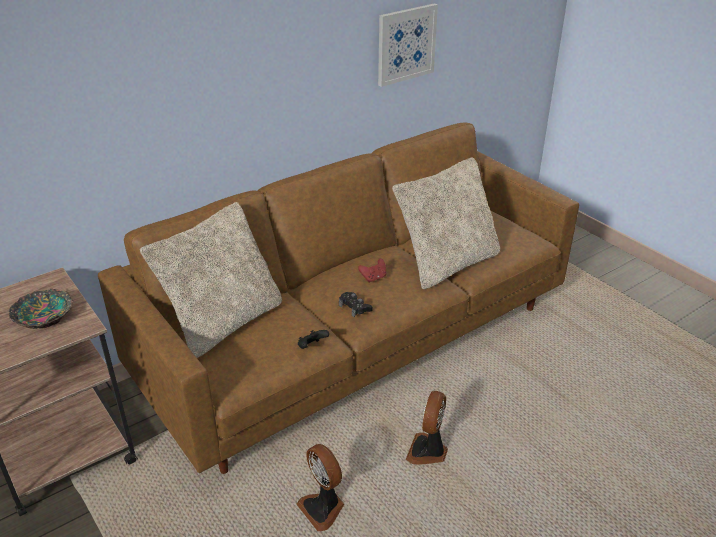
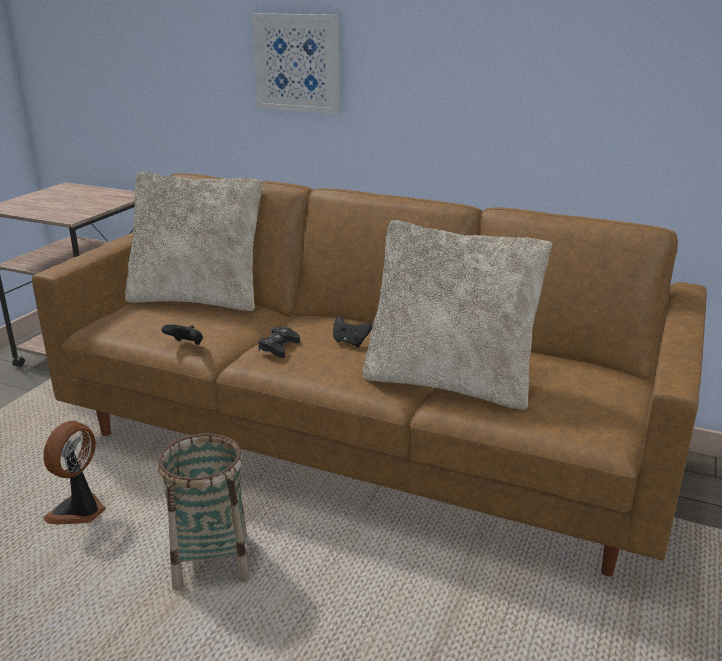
camera: 60 degrees right, 10 degrees down
(45, 315) = (79, 205): bowl -> none
(373, 278) = (350, 342): red game controller -> black game controller
(406, 44) = (600, 76): picture -> picture (298, 63)
(428, 451) = (211, 561): fan -> basket

